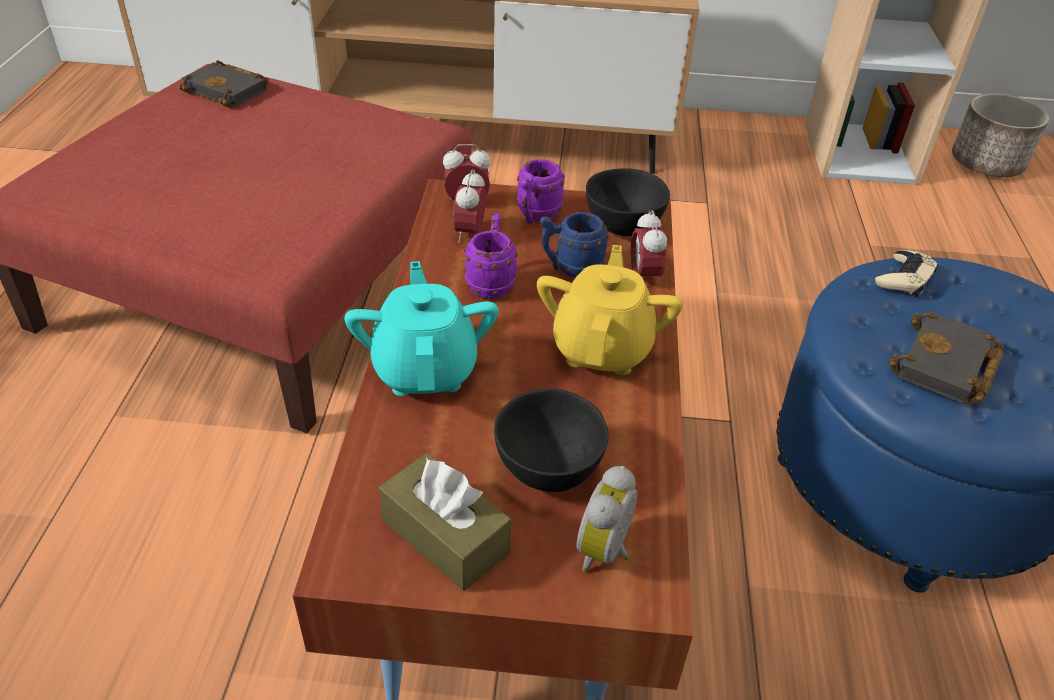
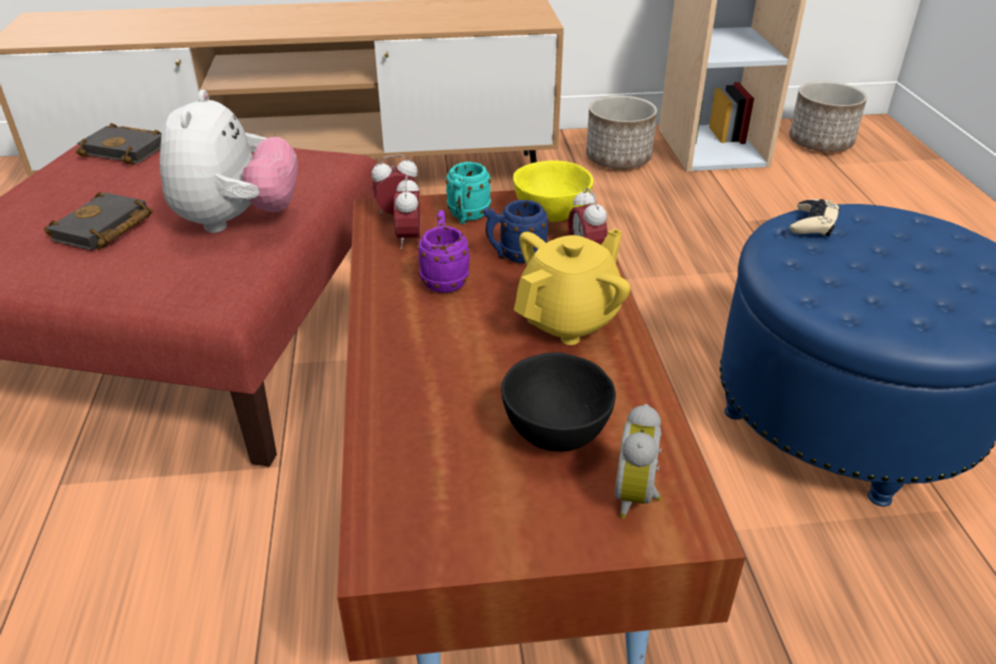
camera: 10 degrees left, 5 degrees down
(312, 185) = (237, 221): none -> plush toy
(425, 369) = (405, 364): turquoise teapot -> none
(445, 536) = (476, 511): brown tissue box -> none
(535, 216) = (466, 217): purple mug -> turquoise mug
(602, 348) = (569, 319): yellow teapot -> yellow teapot turned 45 degrees clockwise
(623, 228) = (552, 216): black bowl -> yellow bowl
(750, 152) = (618, 159): none -> planter
(946, 367) = (877, 289): black book -> black book (103, 230)

